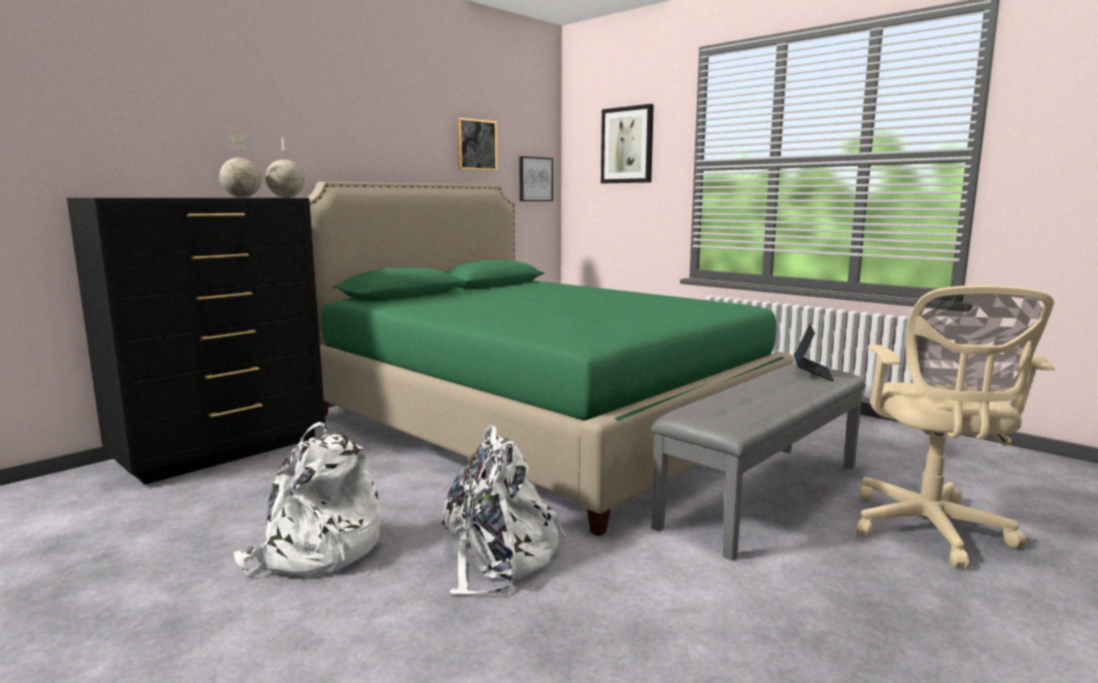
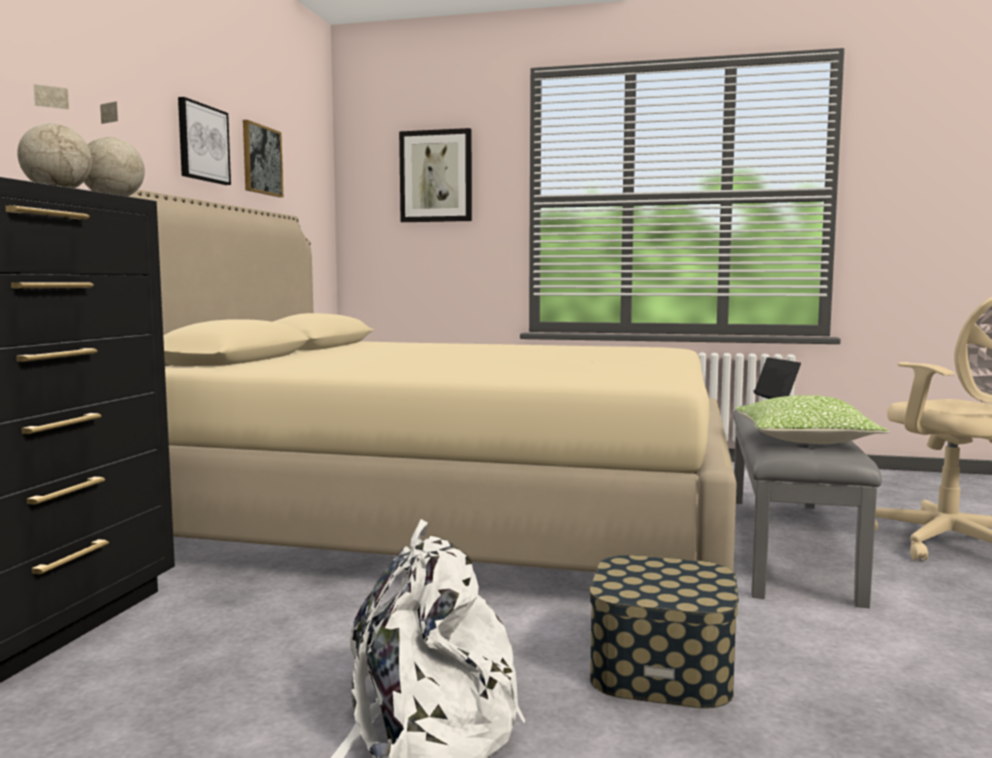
camera: 30 degrees left, 5 degrees down
(499, 557) = (661, 668): white backpack -> storage box
(535, 179) = (314, 214): picture -> picture (202, 143)
(537, 424) = (449, 520): green bed -> beige bed
(732, 407) = (804, 441): none -> pillow

